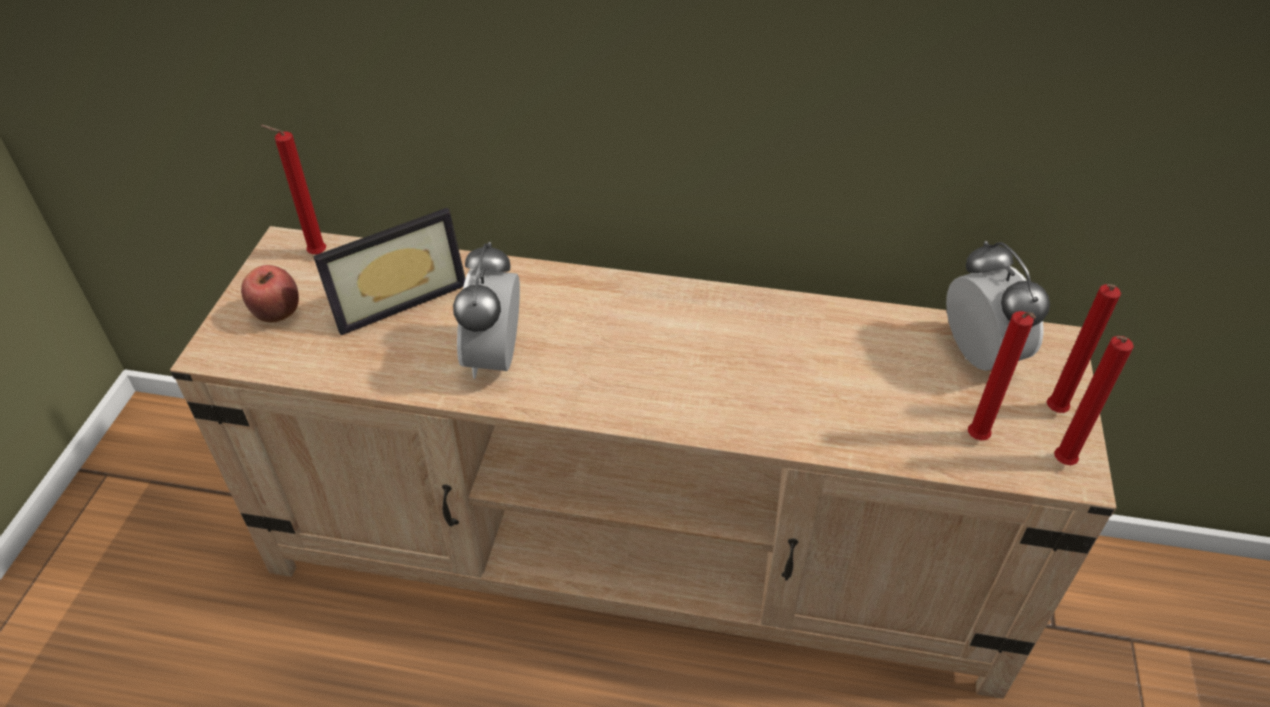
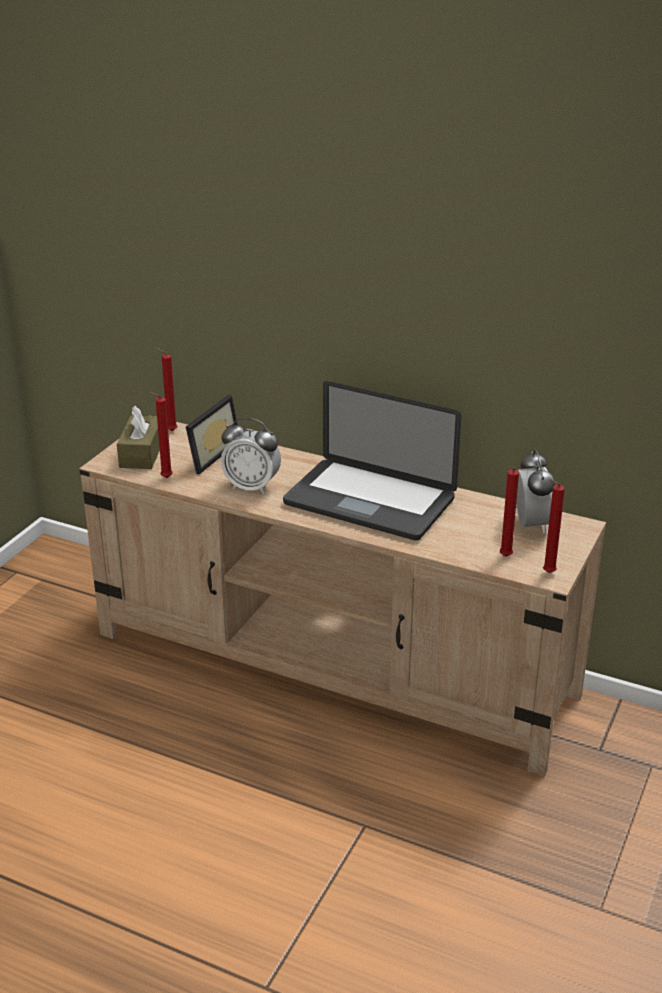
camera: 15 degrees right, 15 degrees down
(278, 314) = (142, 453): apple -> brown tissue box
(395, 296) = (208, 454): picture frame -> picture frame turned 45 degrees counterclockwise
(495, 358) = (252, 487): alarm clock -> alarm clock turned 90 degrees counterclockwise
(704, 355) = (369, 502): none -> laptop
(1053, 412) = (558, 553): red candle -> red candle (164, 478)

